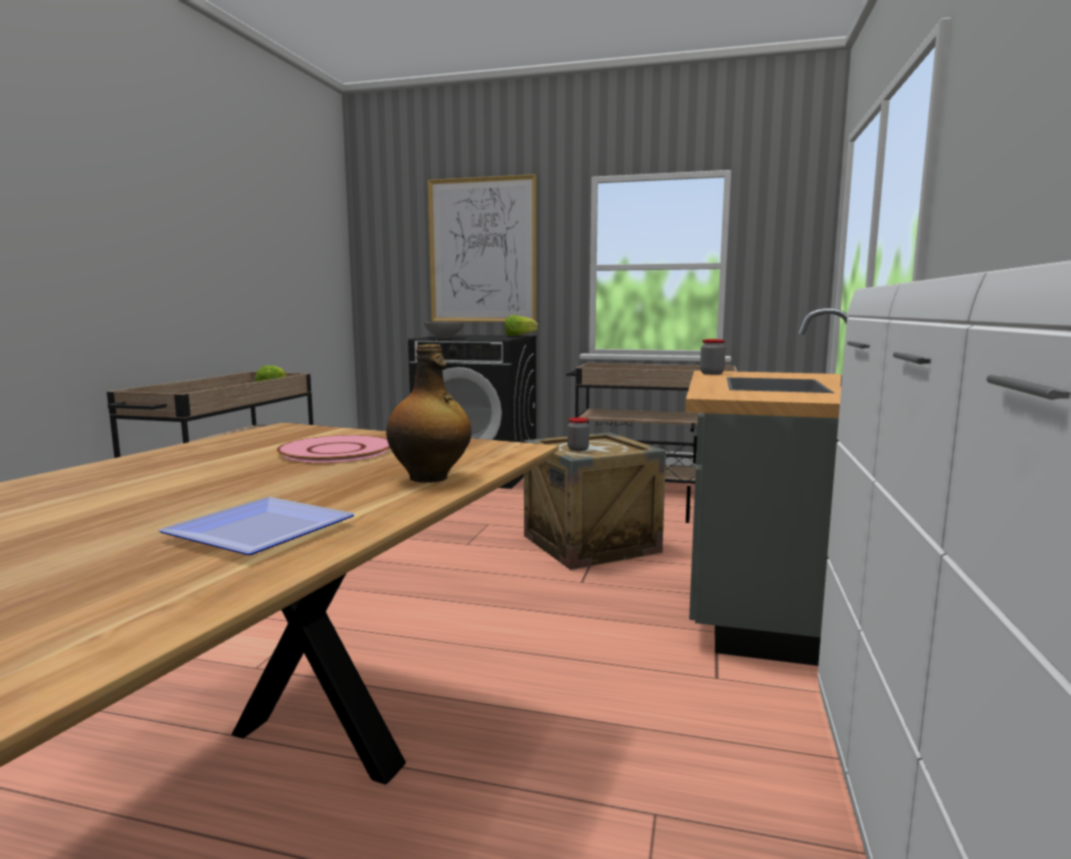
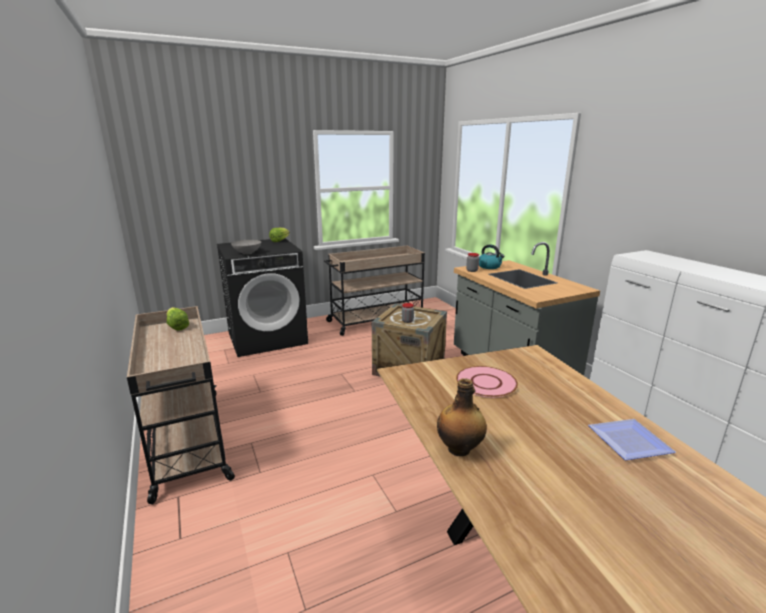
camera: 40 degrees left, 10 degrees up
(430, 478) = (571, 386): bottle -> bottle (460, 449)
(482, 251) = (238, 180): picture -> none
(763, 374) = (489, 266): none -> kettle

